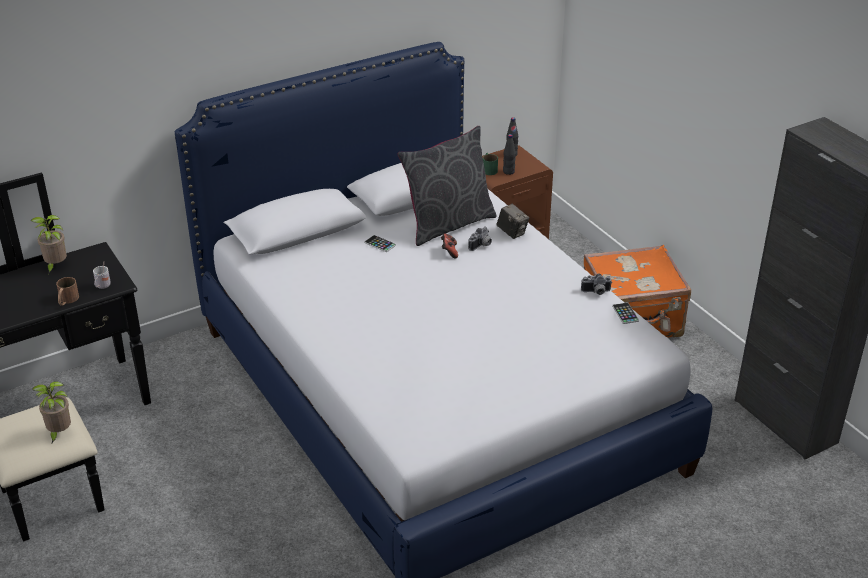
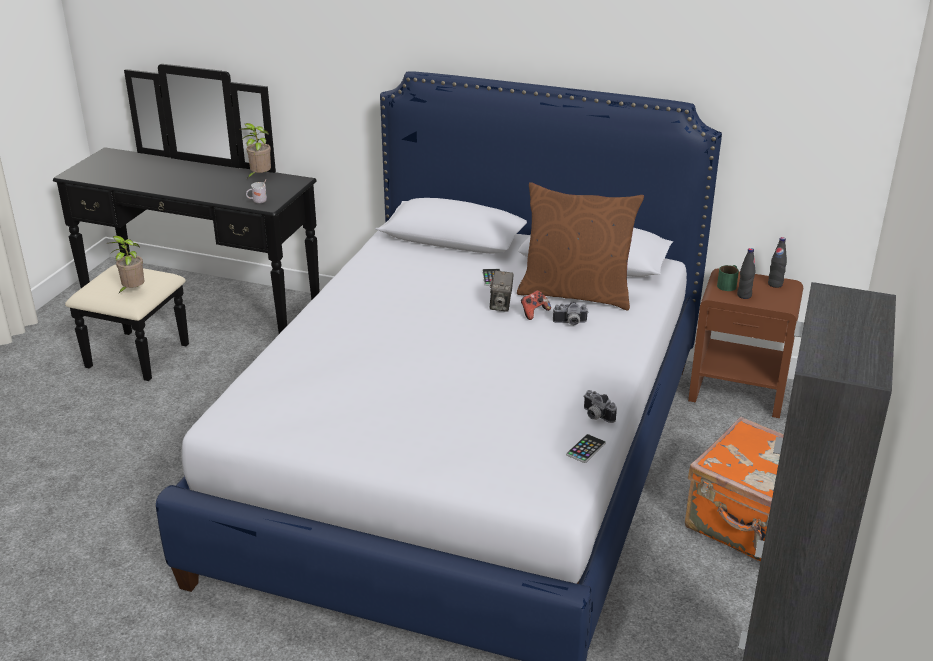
camera: 50 degrees right, 5 degrees down
(67, 300) = (224, 198): brown mug -> none
(448, 224) = (576, 293): grey pillow -> brown pillow
(512, 232) = (618, 329): camera -> camera (501, 305)

